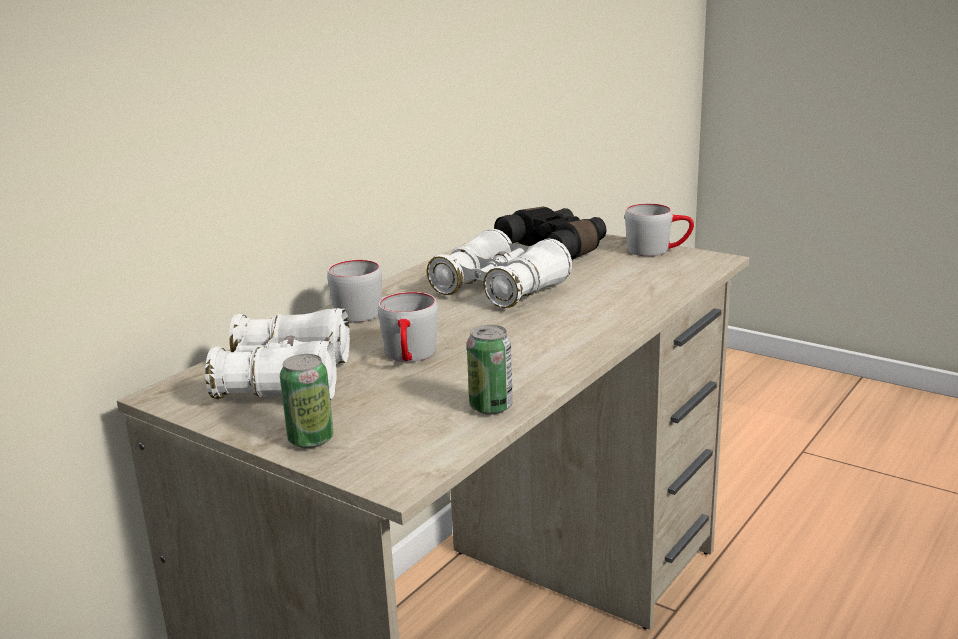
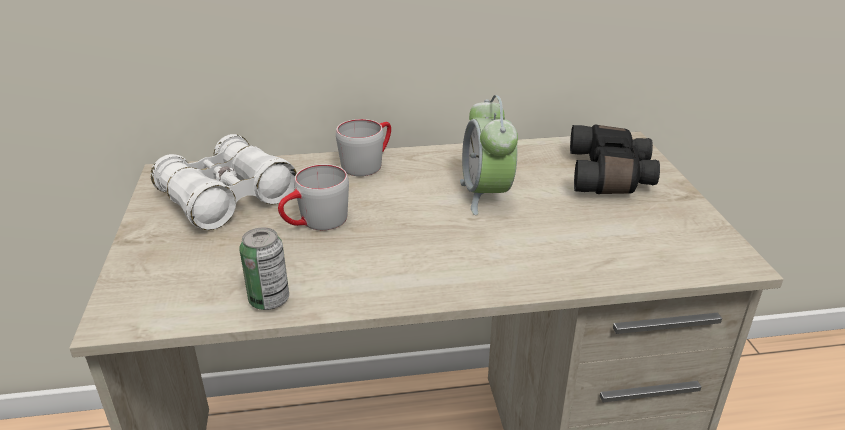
camera: 45 degrees right, 10 degrees up
(311, 440) = (147, 254): can -> none
(499, 290) = (486, 195): white binoculars -> alarm clock
(658, 250) = (699, 222): grey mug -> none

